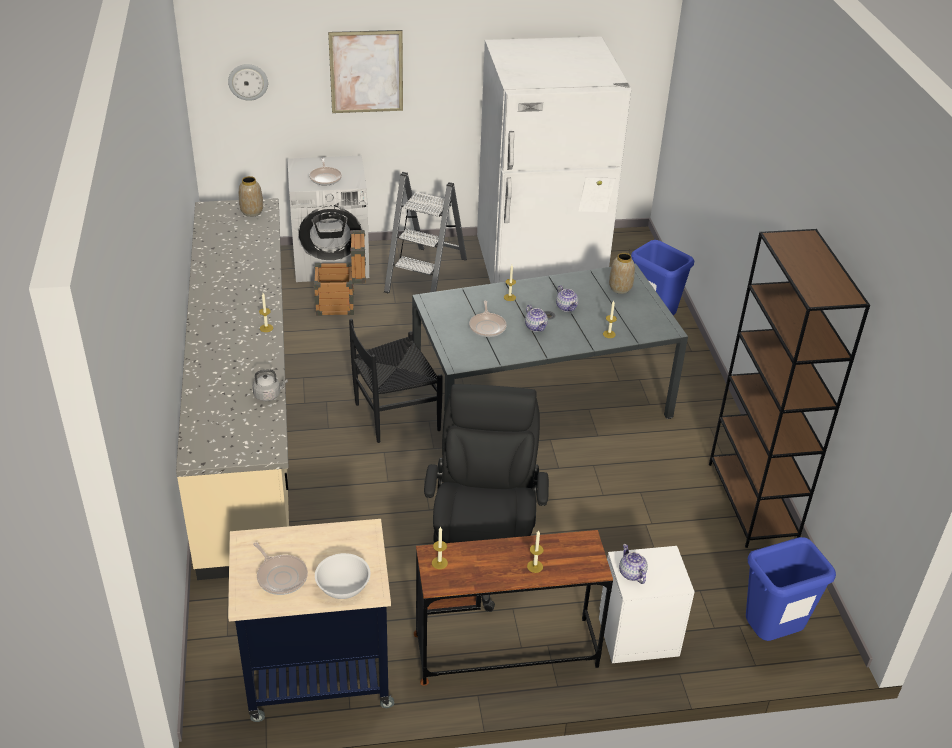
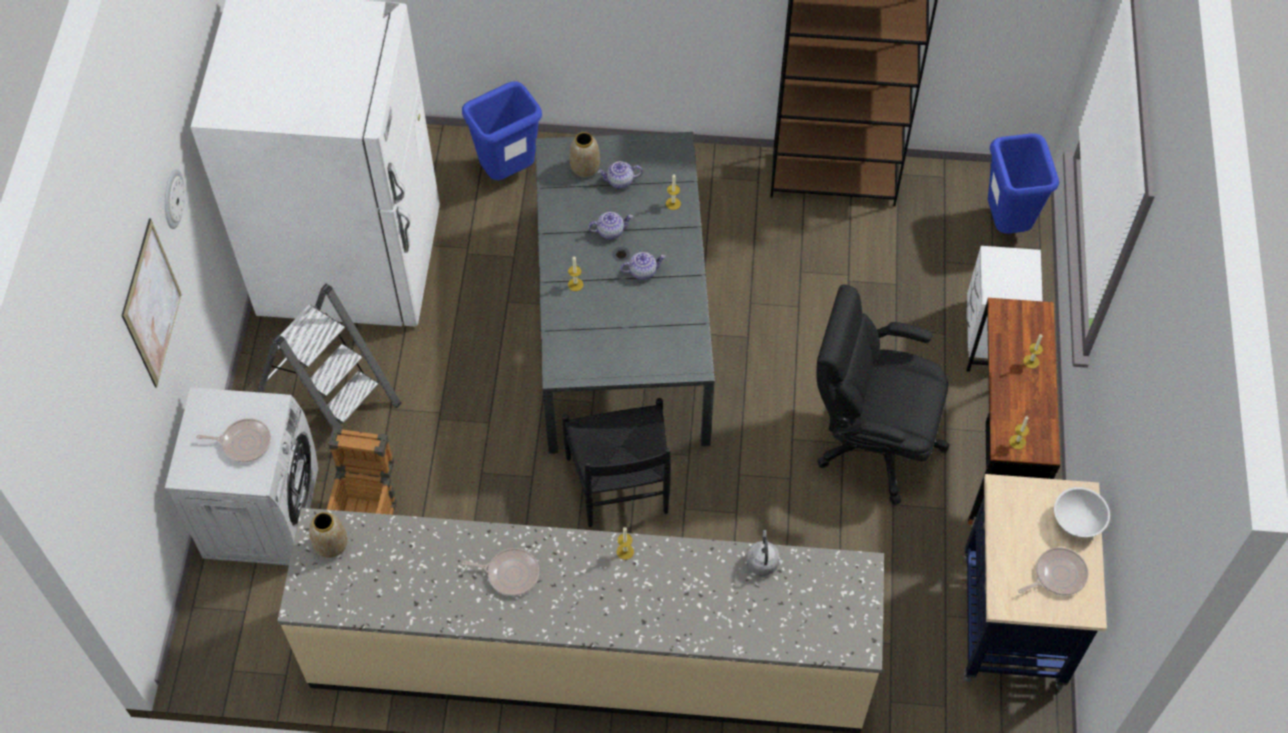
camera: 75 degrees left, 20 degrees up
(248, 81) = (109, 472): wall clock -> wall clock (172, 198)
(487, 326) = (630, 320): frying pan -> frying pan (510, 573)
(631, 573) = (1012, 292): teapot -> teapot (620, 181)

